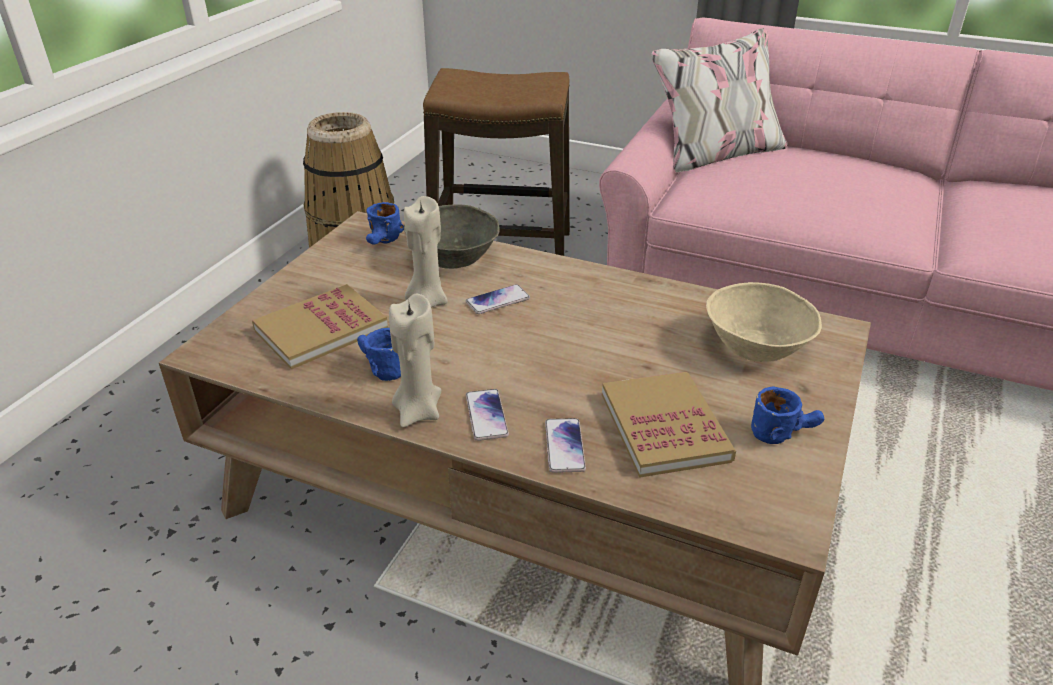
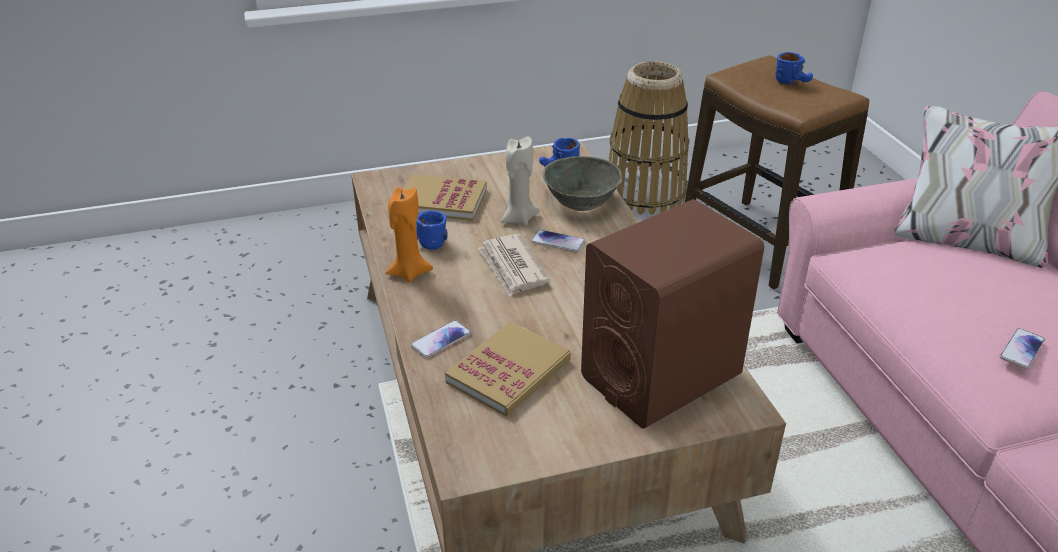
camera: 50 degrees right, 0 degrees up
(418, 412) = (409, 272): beige candle -> orange candle
(486, 415) = (435, 297): phone -> phone (1021, 349)
(502, 344) = (512, 268): none -> newspaper
(757, 347) = (661, 375): beige bowl -> brown speaker
(783, 432) = (568, 427): blue mug -> blue mug (793, 82)

